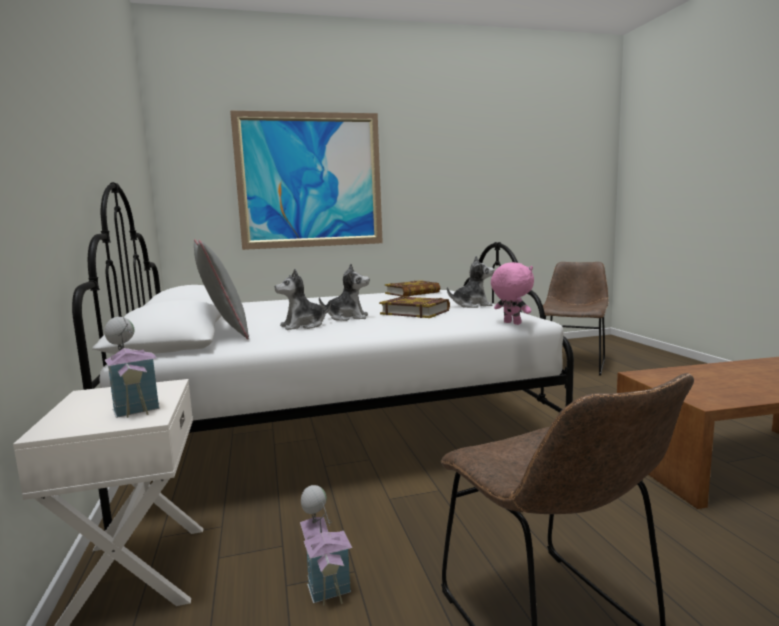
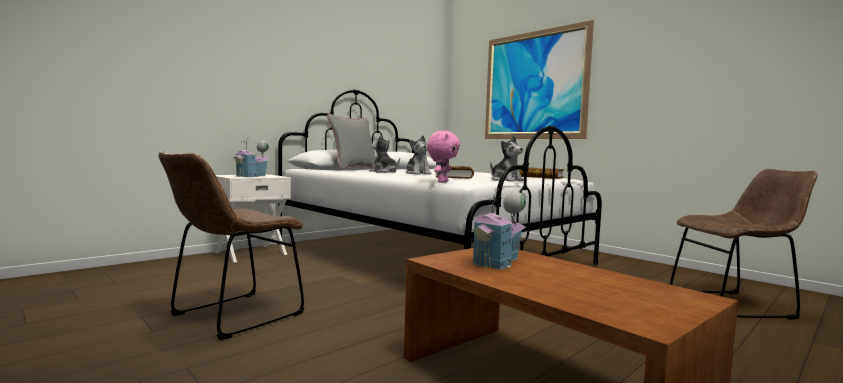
camera: 60 degrees right, 5 degrees down
(325, 577) = (258, 275): toy house -> toy house (499, 262)

